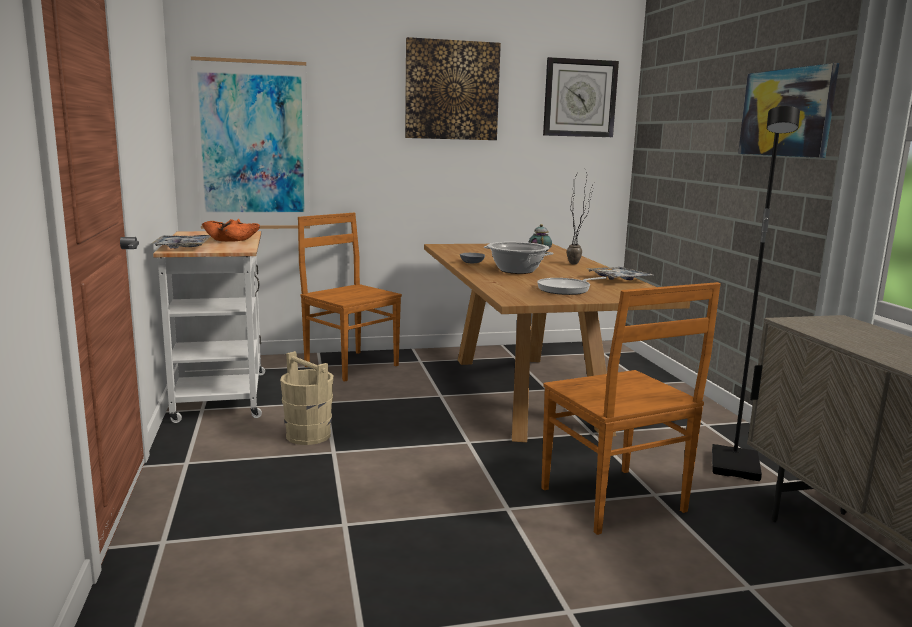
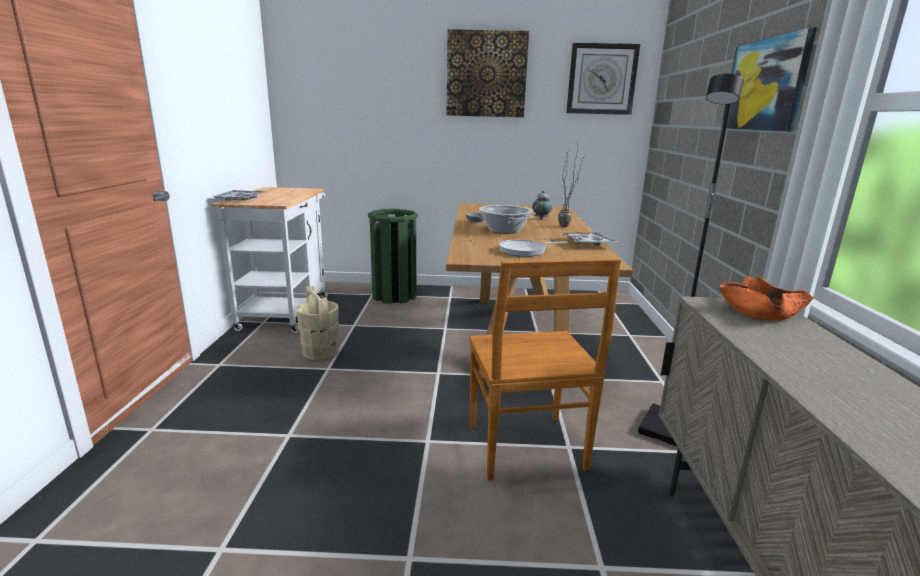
camera: 15 degrees right, 5 degrees up
(232, 239) = (288, 194): orange bowl -> orange bowl (761, 312)
(253, 146) = (328, 122): picture -> none
(350, 365) = (394, 296): brown chair -> green trash can

